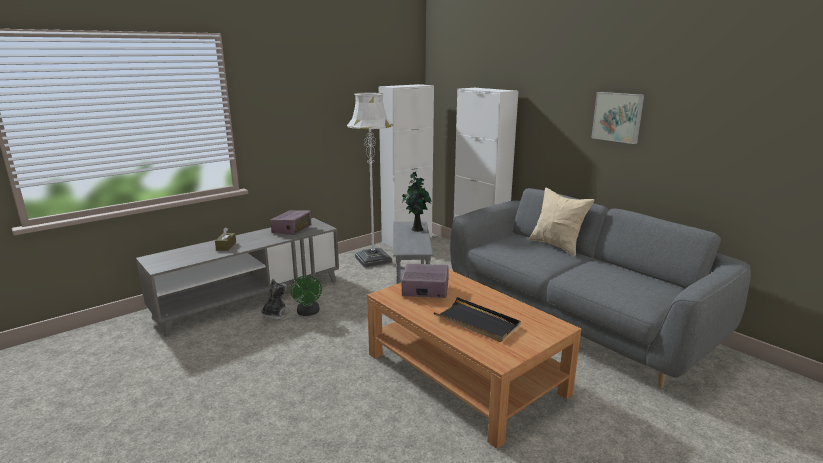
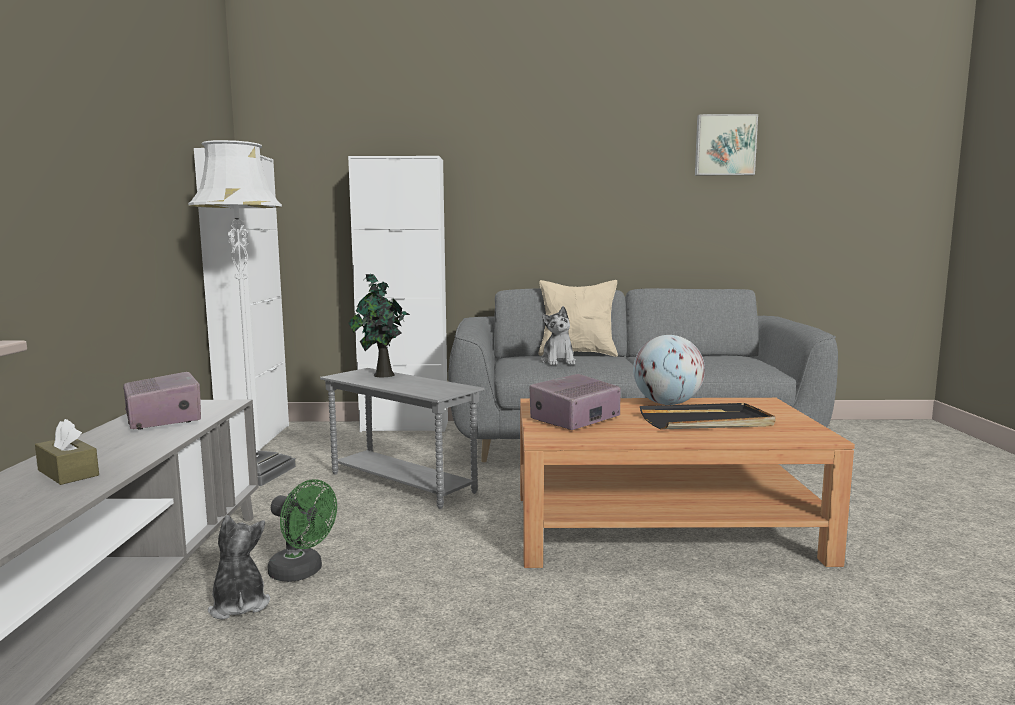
camera: 50 degrees left, 10 degrees down
(498, 302) = (667, 404): none -> globe
(519, 249) = (558, 361): none -> plush toy
(618, 117) = (598, 183): picture -> picture (725, 145)

